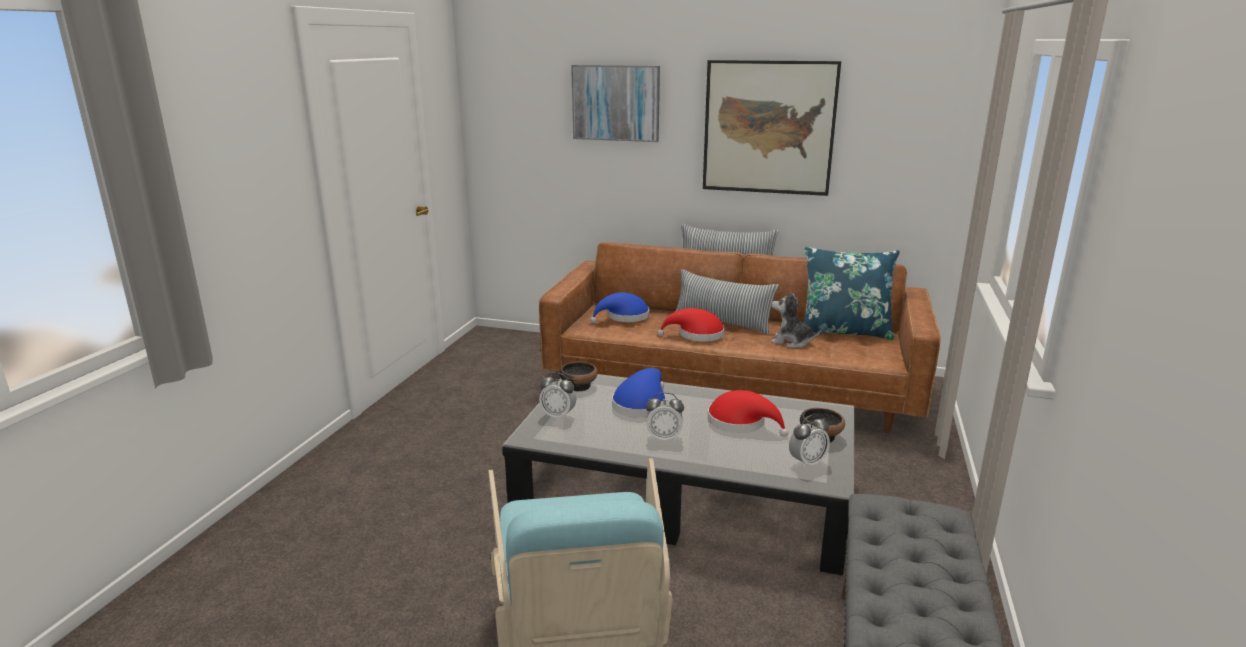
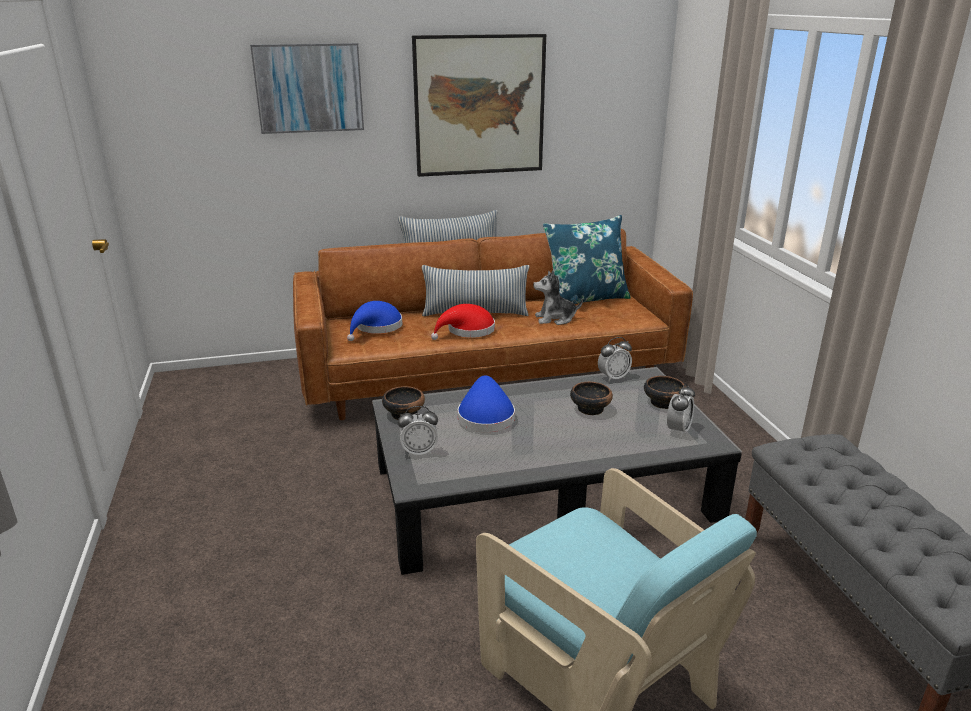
camera: 30 degrees left, 5 degrees up
(664, 438) = (542, 444): alarm clock -> alarm clock (613, 377)
(741, 423) = (590, 409): red hat -> bowl

